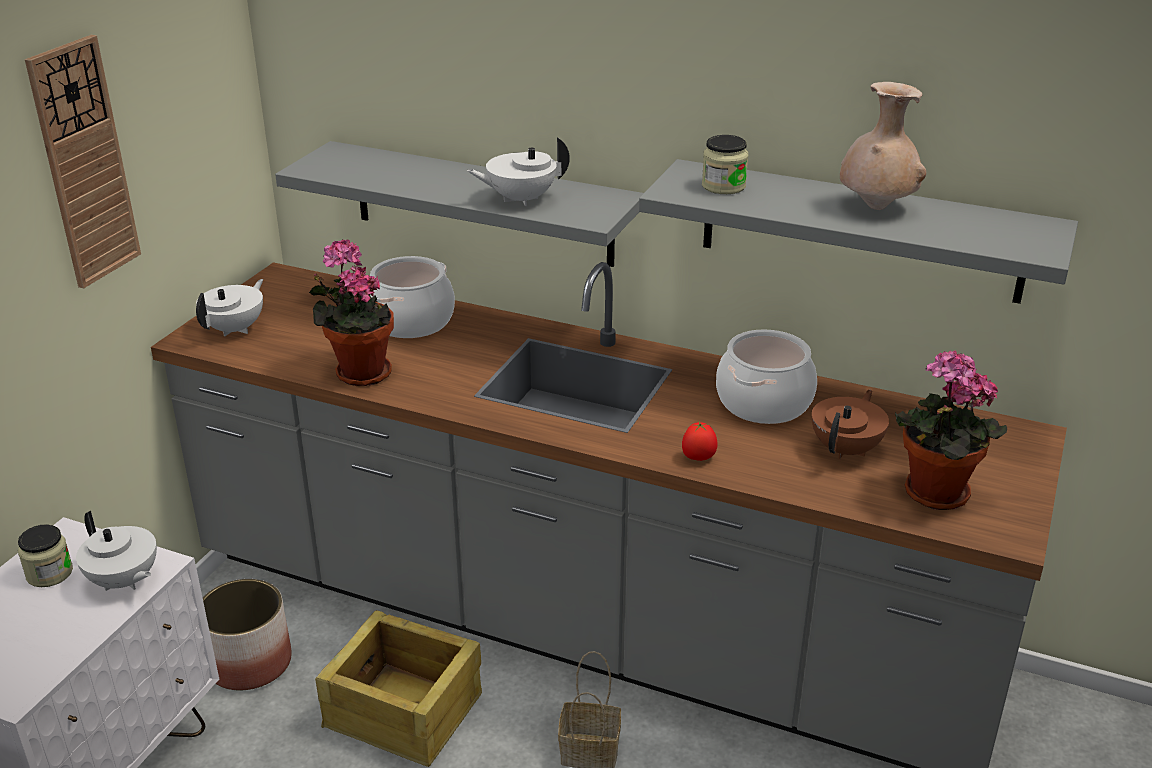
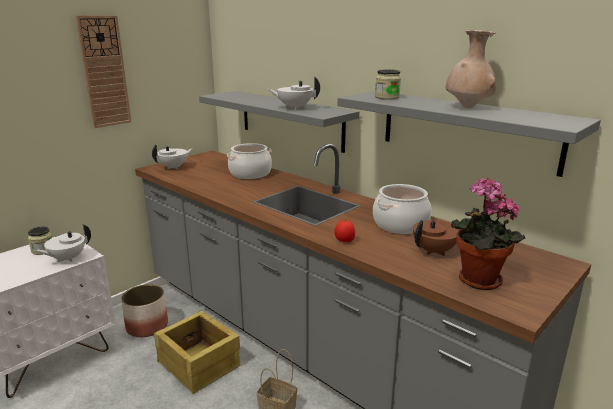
camera: 20 degrees right, 10 degrees down
(124, 581) = (67, 259): white teapot -> white teapot turned 75 degrees clockwise
(359, 372) = (209, 187): potted plant -> none

